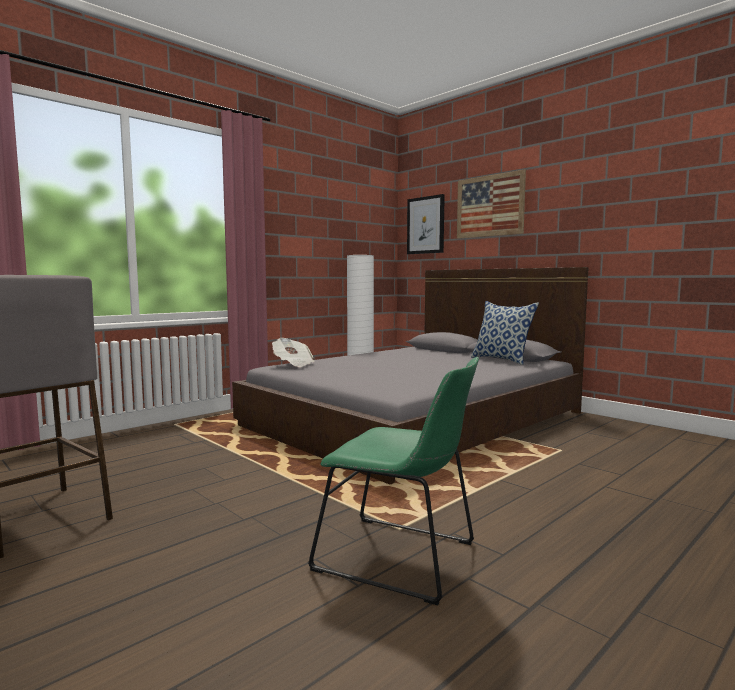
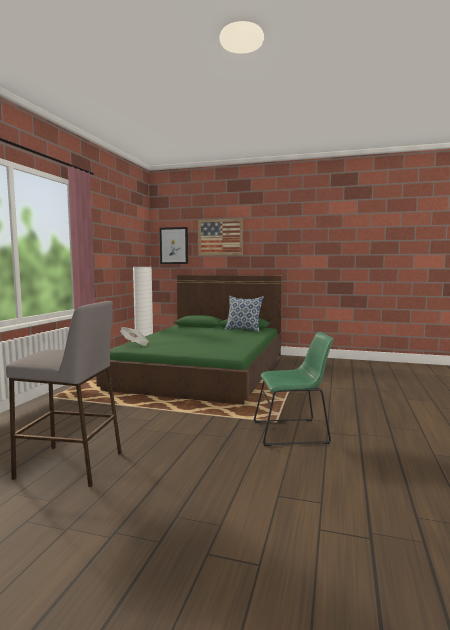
camera: 30 degrees left, 0 degrees up
(416, 419) = (204, 370): grey bed -> green bed

